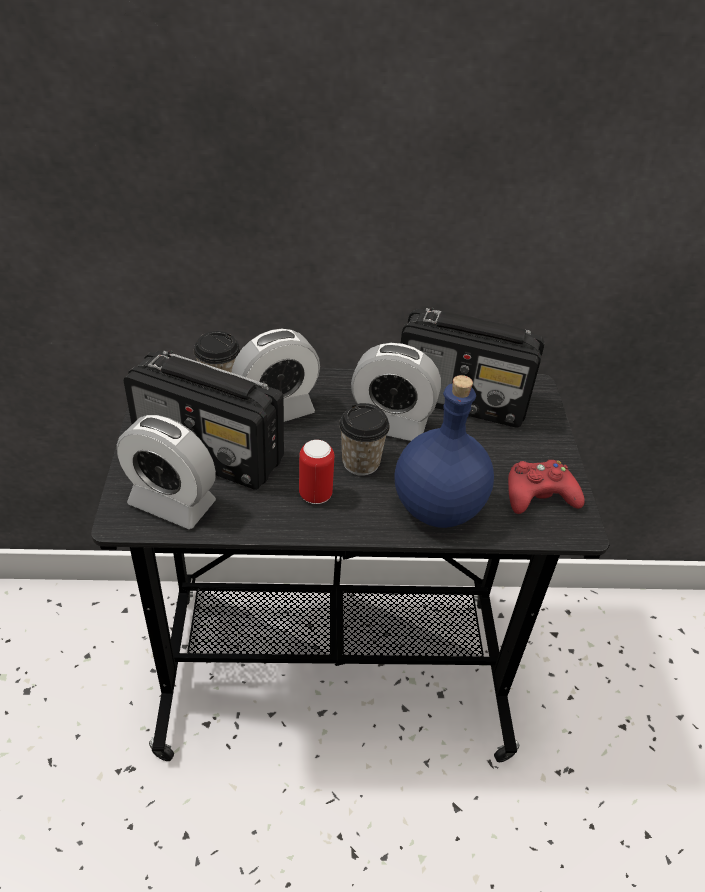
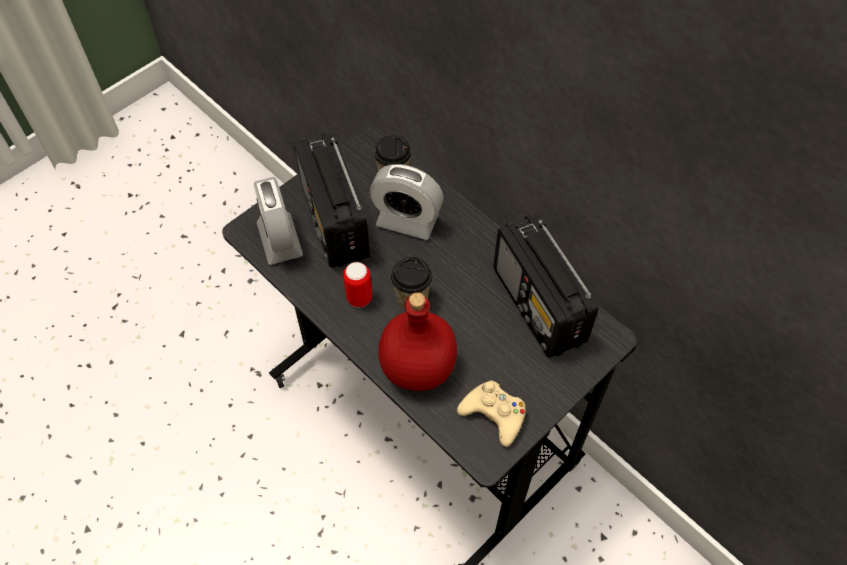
camera: 50 degrees right, 15 degrees up
(391, 424) = (466, 286): alarm clock -> none
(438, 509) = (417, 368): blue bottle -> red bottle
(539, 495) = (494, 414): red game controller -> beige game controller

